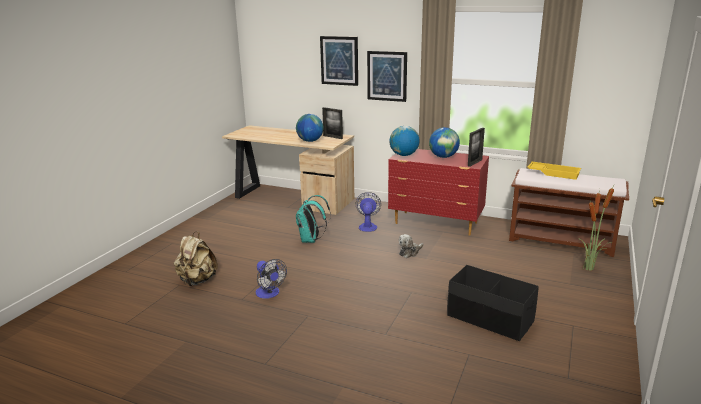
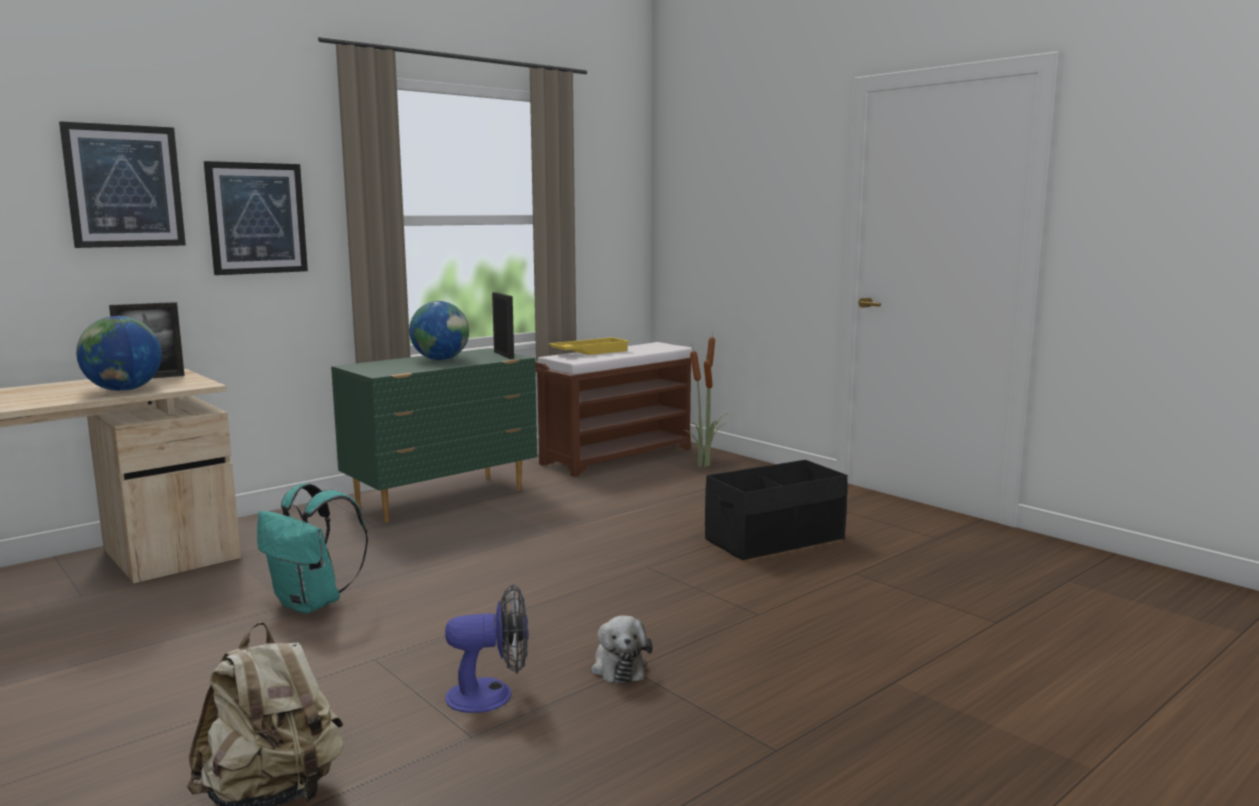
camera: 65 degrees left, 10 degrees down
(368, 226) = (352, 543): fan -> none
(404, 155) = (376, 370): globe -> none
(410, 252) = (512, 537): plush toy -> plush toy (618, 666)
(436, 224) = (443, 498): red dresser -> green dresser

